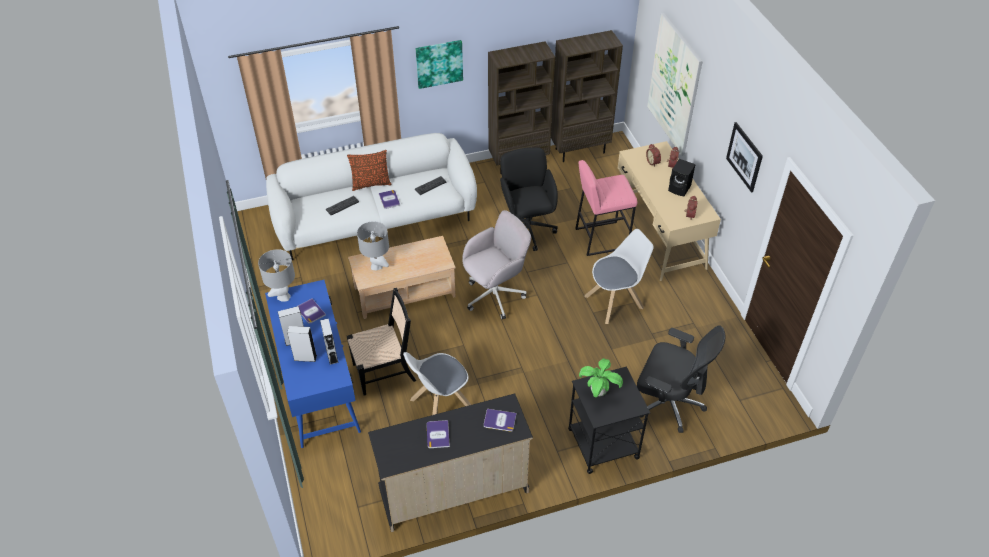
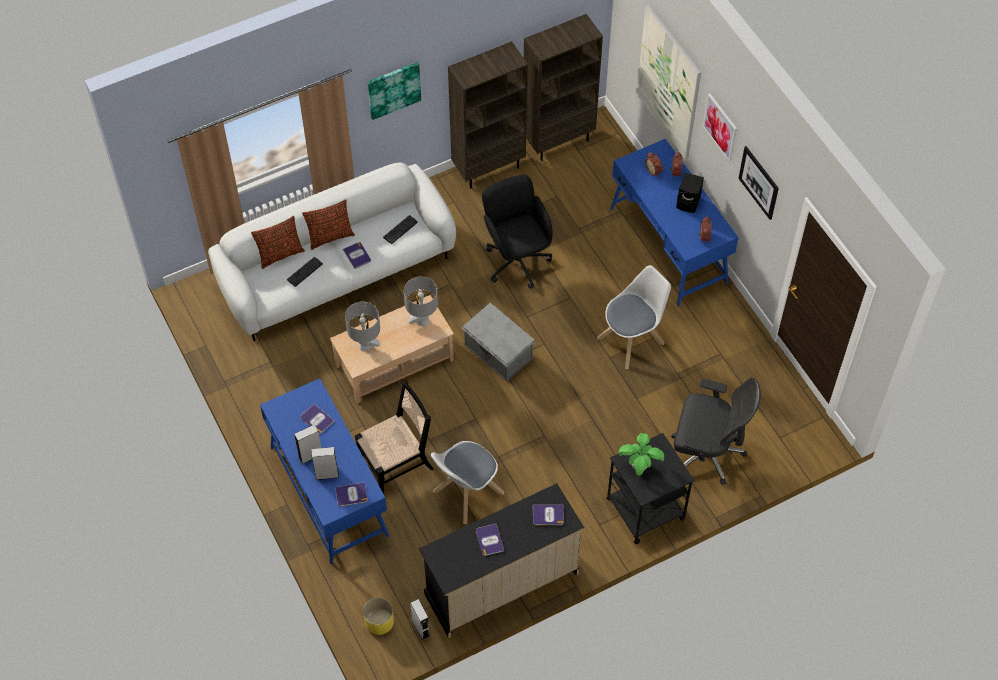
camera: 10 degrees left, 10 degrees up
(283, 297) = (282, 406): grey table lamp -> grey table lamp (422, 320)
(322, 378) = (351, 495): none -> book
(326, 191) = (280, 255): none -> brown pillow
(330, 506) = (379, 621): none -> yellow planter
(332, 355) = (354, 467): grey speaker -> grey speaker (421, 629)
(495, 296) = (498, 353): grey office chair -> grey storage box
(600, 238) = (603, 260): pink stool -> none
(659, 235) = (668, 246): beige desk -> blue desk
(714, 111) = (720, 127): none -> picture

